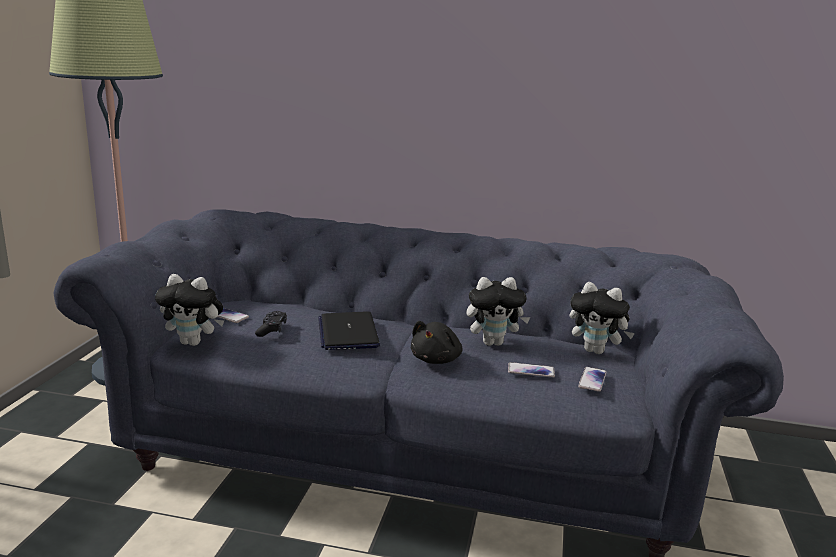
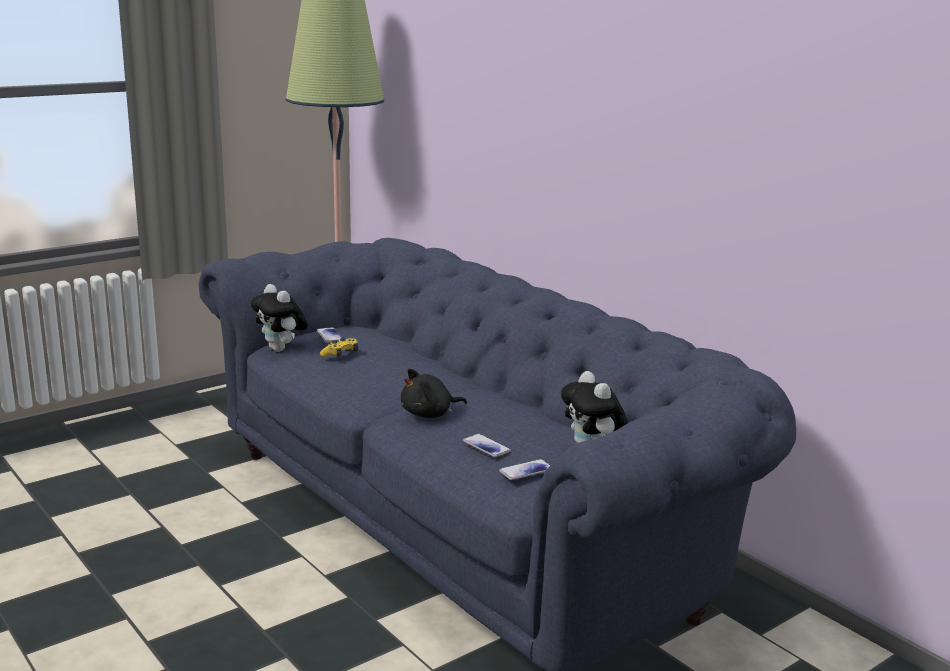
camera: 40 degrees right, 0 degrees up
(272, 330) = (340, 354): black game controller -> yellow game controller
(348, 332) = (393, 372): laptop -> none
(493, 343) = (502, 416): plush toy -> none

